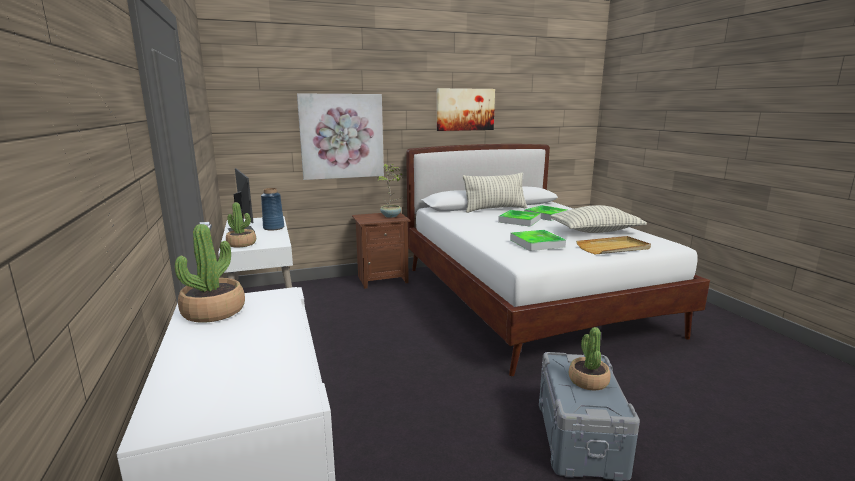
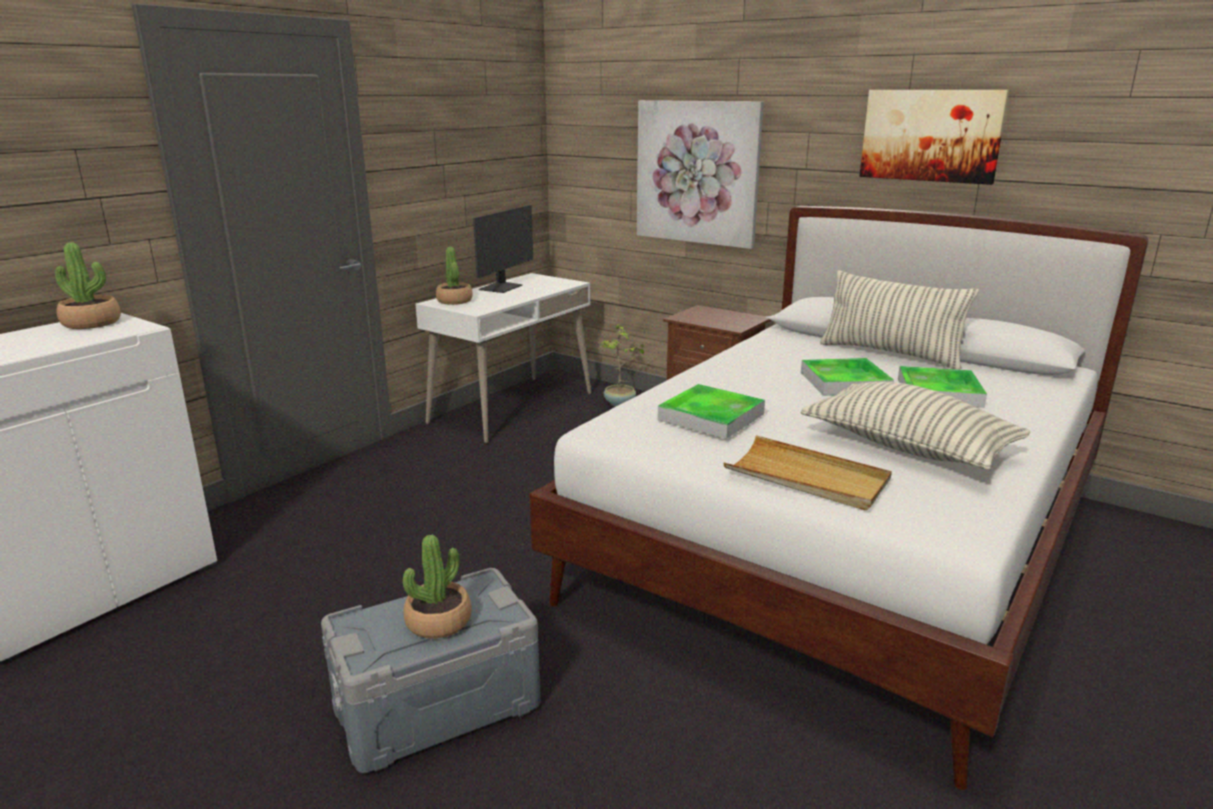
camera: 55 degrees right, 5 degrees up
(273, 228) = (531, 293): blue vase -> none
(391, 216) = (735, 320): potted plant -> potted plant (620, 404)

